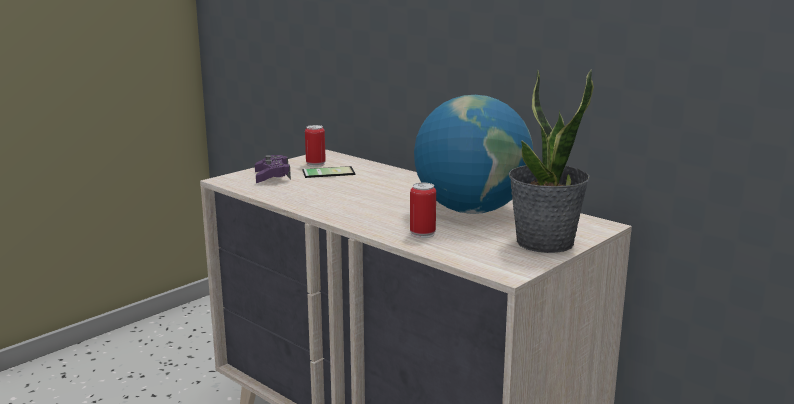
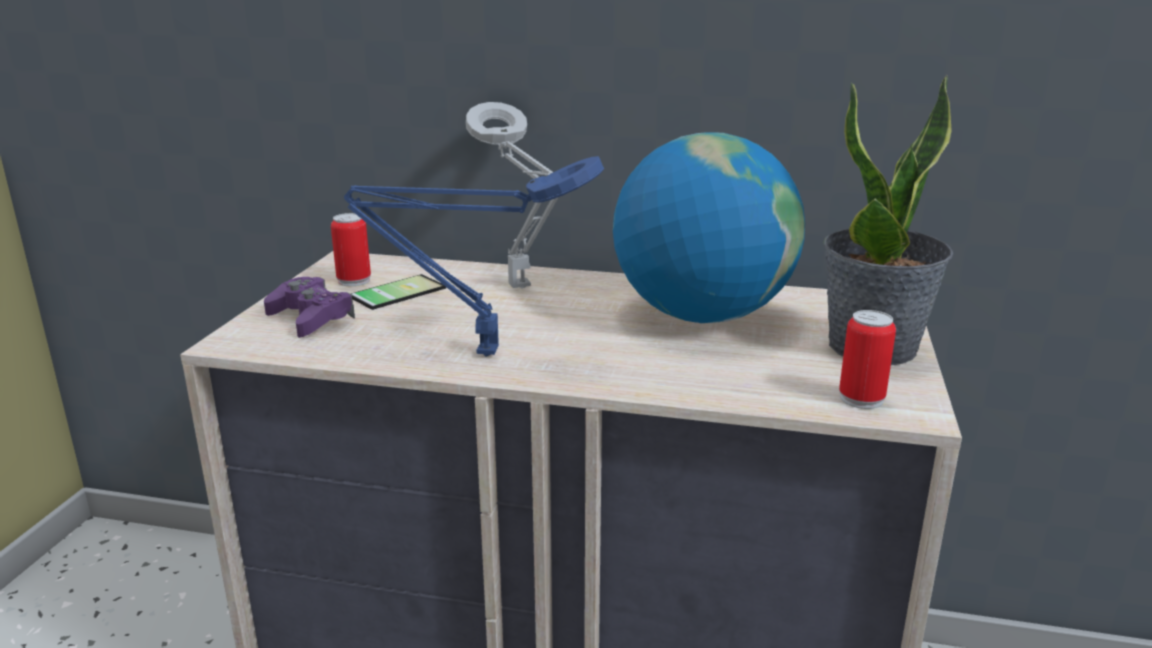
camera: 30 degrees left, 5 degrees up
(327, 204) = (479, 352): none -> blue table lamp
(393, 181) = (521, 289): none -> grey table lamp
(422, 233) = (701, 373): can -> can (861, 398)

